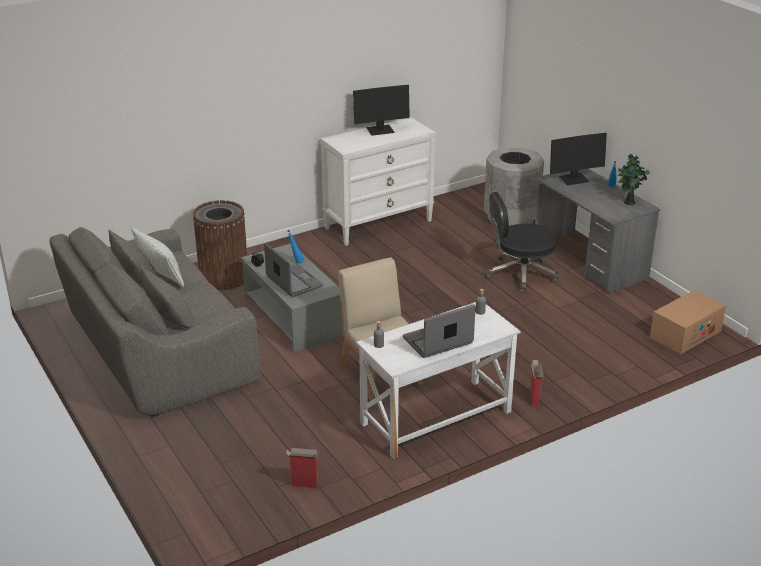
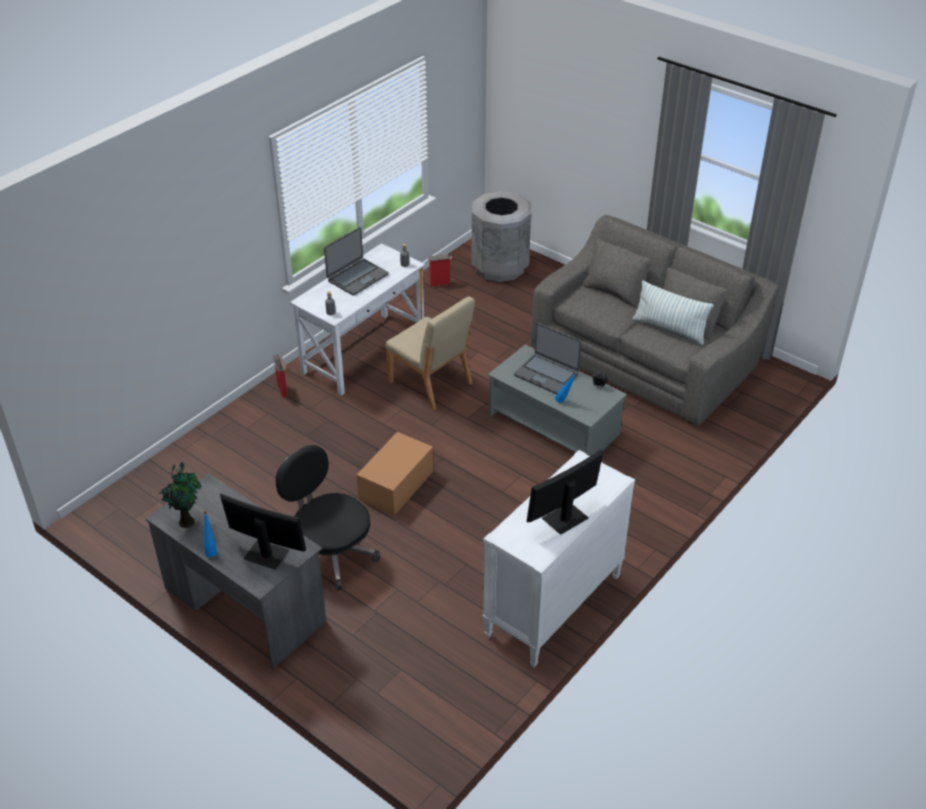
camera: 160 degrees right, 10 degrees up
(224, 277) = (668, 459): brown trash can -> none
(511, 218) = (371, 676): grey trash can -> grey trash can (499, 267)
(520, 274) = (331, 554): black office chair -> black office chair turned 105 degrees counterclockwise
(574, 180) = (266, 555): monitor -> monitor turned 60 degrees clockwise
(685, 334) = (129, 505): cardboard box -> cardboard box (396, 485)

